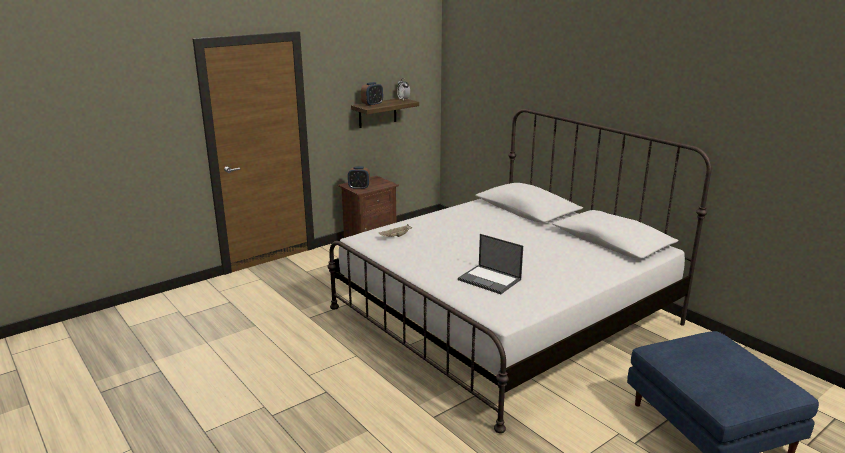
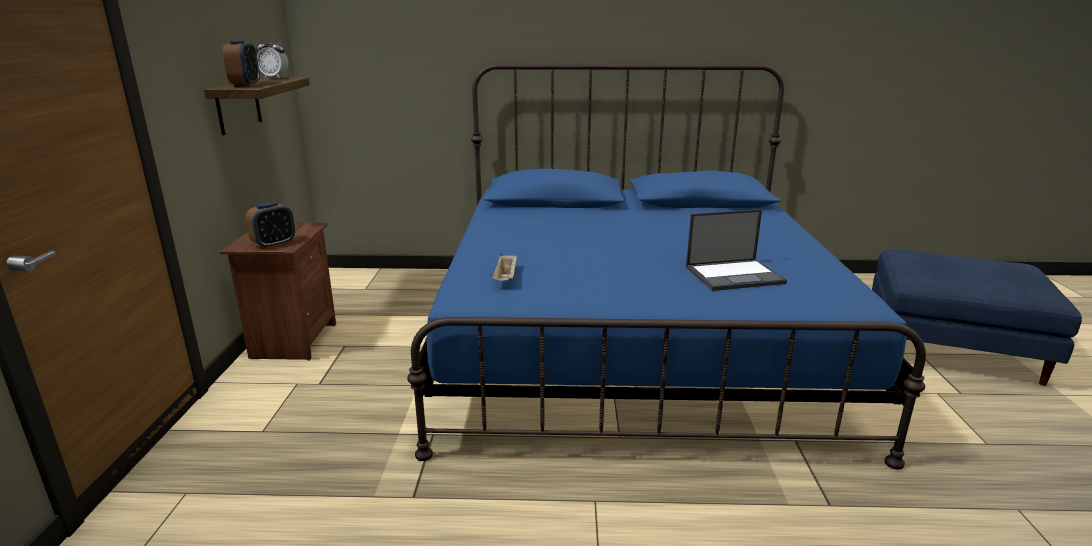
camera: 50 degrees left, 0 degrees up
(504, 316) = (632, 343): white bed -> blue bed

